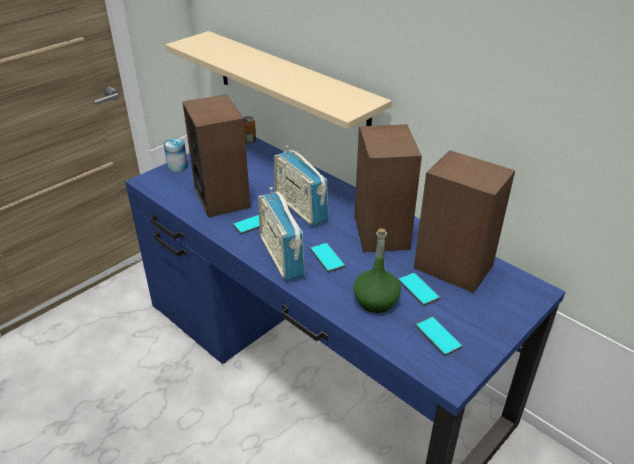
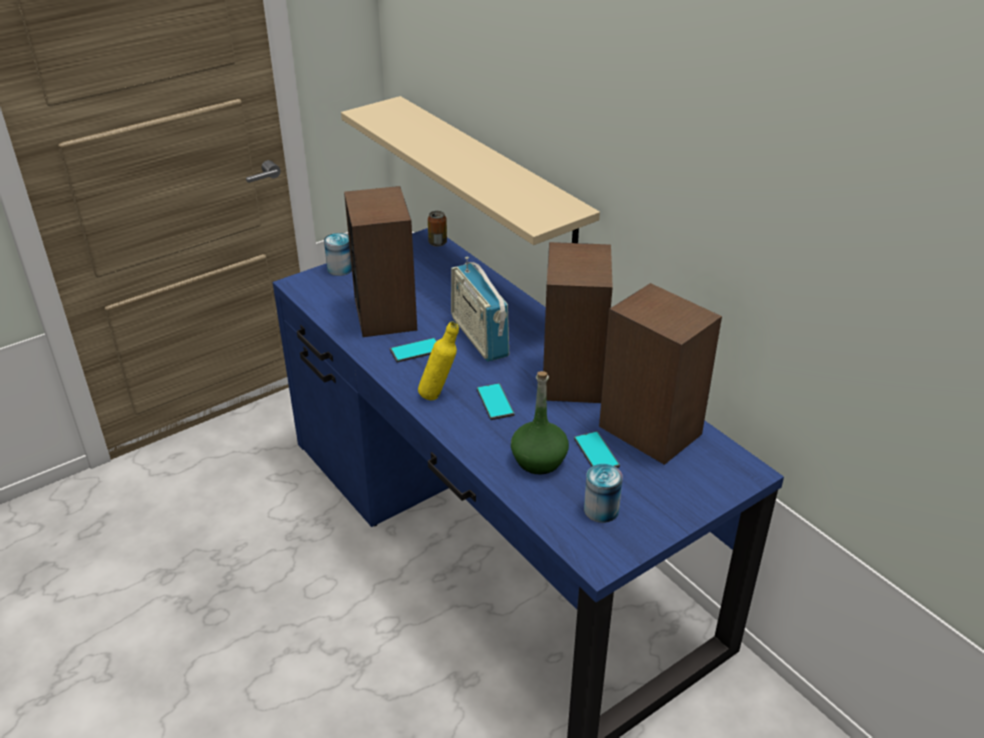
camera: 10 degrees right, 0 degrees up
(281, 257) = (439, 395): radio -> yellow bottle
(438, 336) = (601, 510): phone -> can

